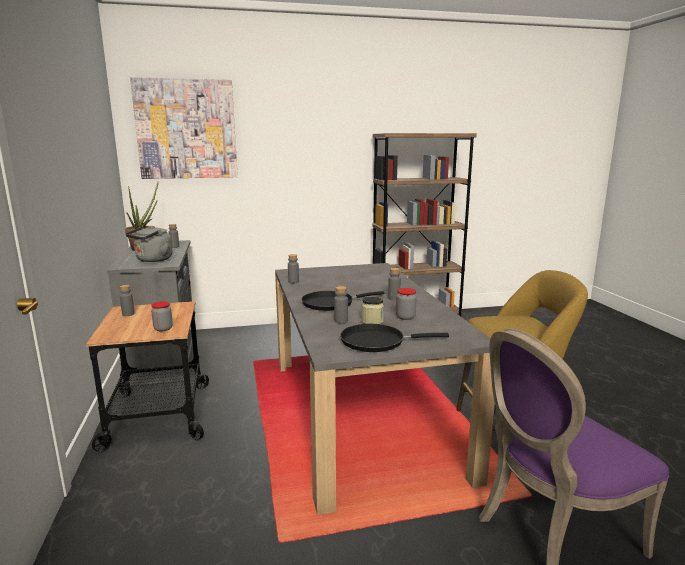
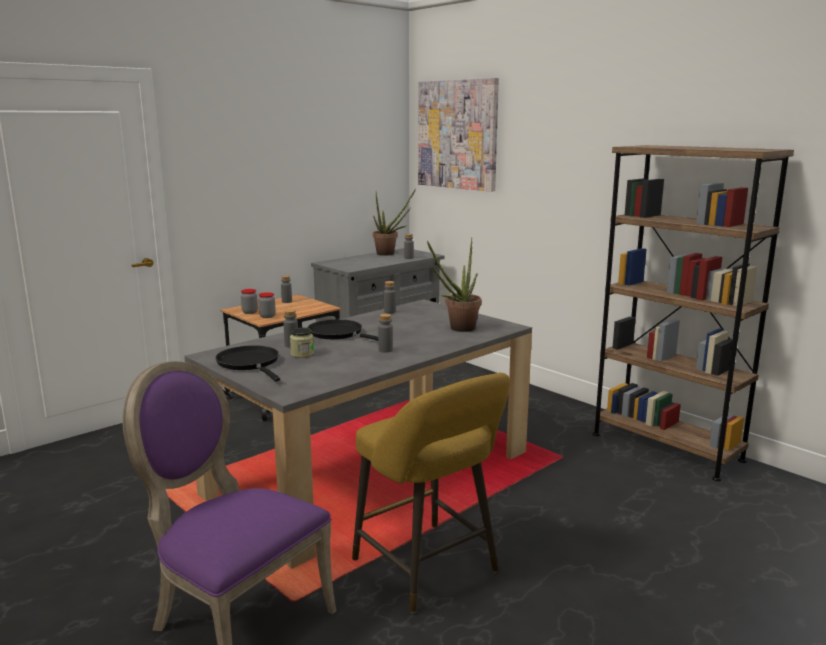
camera: 60 degrees right, 0 degrees up
(152, 260) = (355, 263): grey kettle -> none
(368, 275) = (458, 329): none -> potted plant
(405, 317) = (328, 362): jar -> jar (250, 312)

